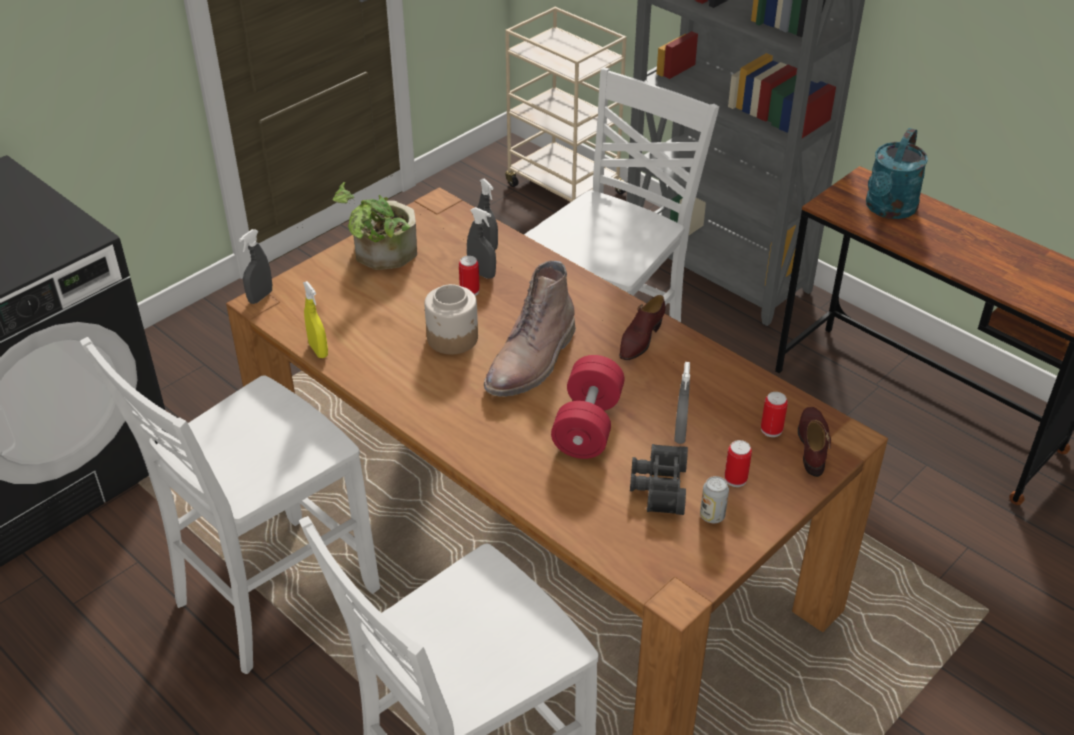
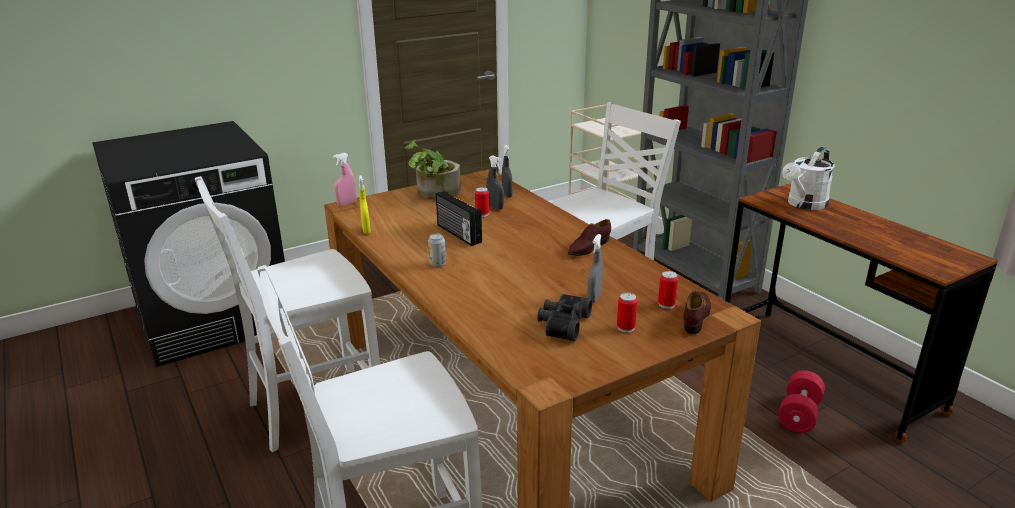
camera: 15 degrees right, 15 degrees down
(260, 297) = (346, 203): grey spray bottle -> pink spray bottle
(453, 338) = (458, 234): jar -> radio
(532, 361) = (505, 250): brown boot -> none
(587, 425) = (527, 286): red dumbbell -> red dumbbell (799, 414)
(712, 516) = (597, 345): can -> can (437, 264)
(888, 209) = (804, 205): turquoise watering can -> white watering can

